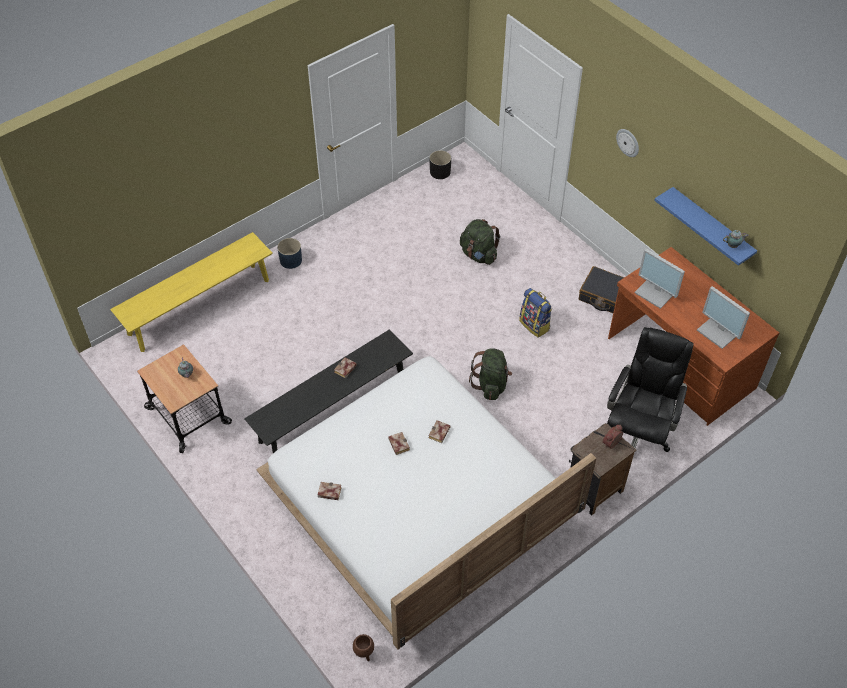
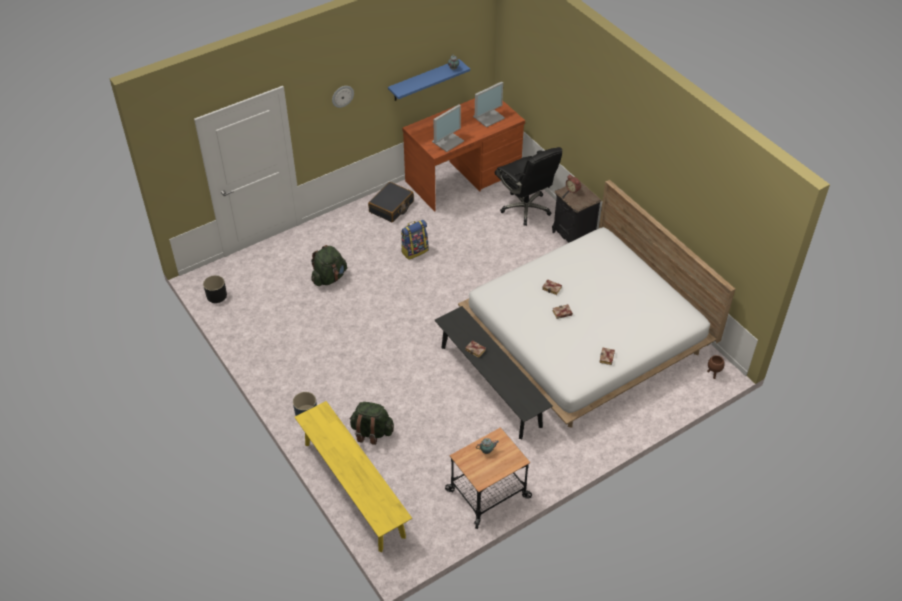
camera: 85 degrees left, 5 degrees down
(491, 384) = (472, 283): green backpack -> green backpack (371, 432)
(638, 433) = (525, 207): black office chair -> black office chair turned 150 degrees counterclockwise

